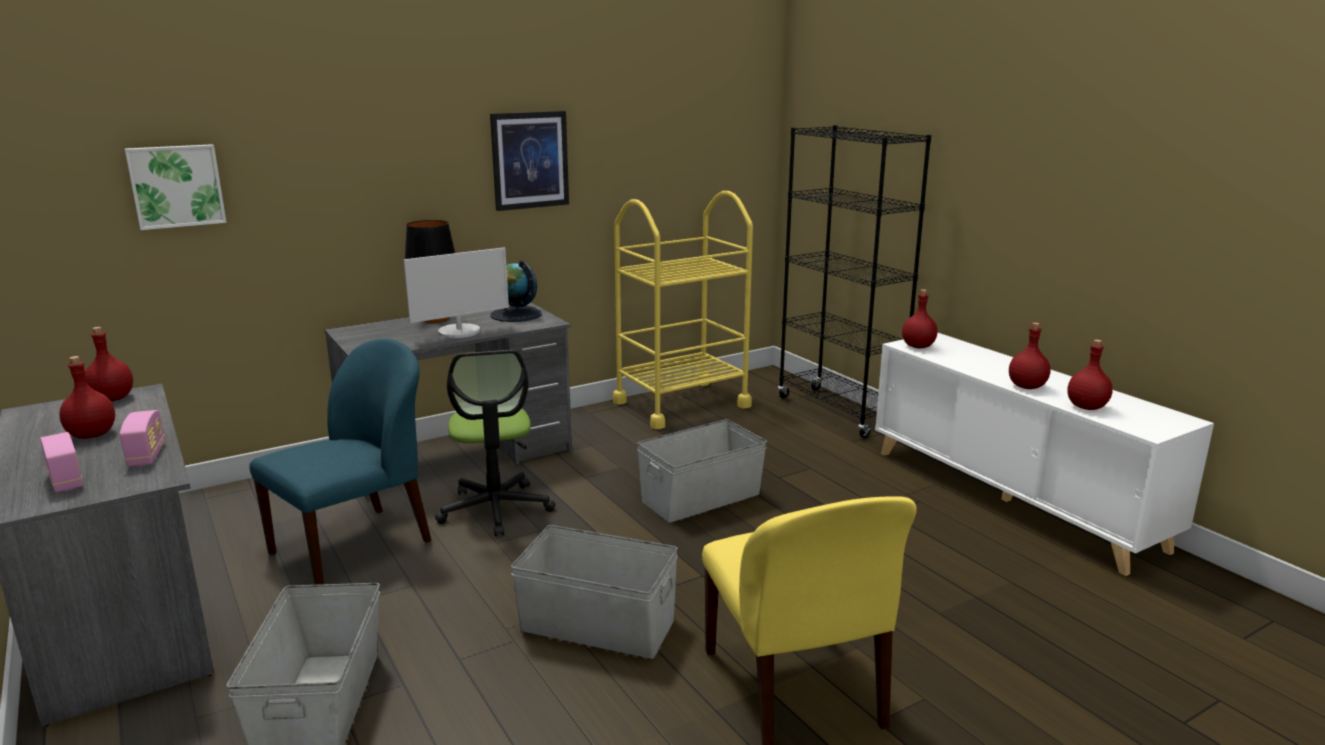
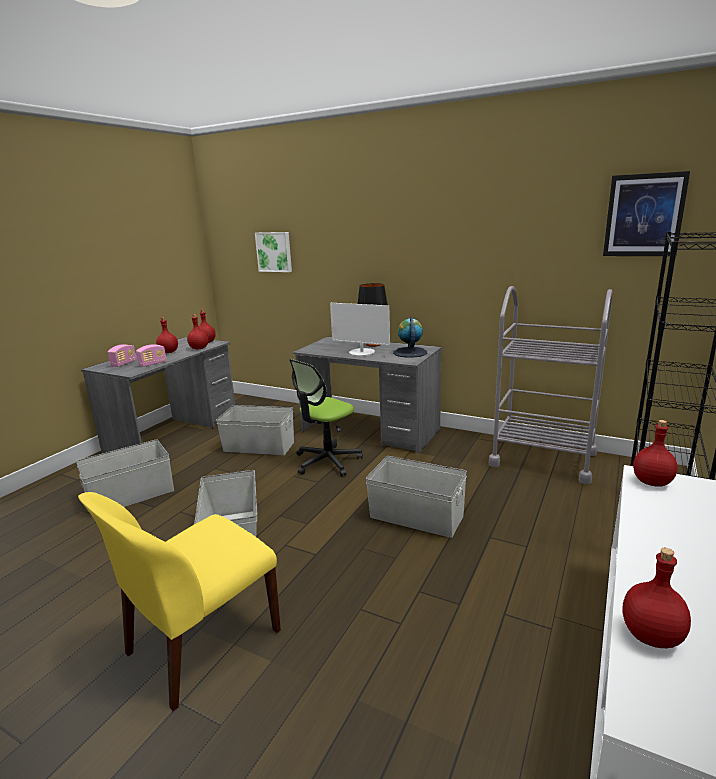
camera: 60 degrees right, 0 degrees up
(354, 546) = (259, 447): blue chair -> grey storage box
(530, 160) = (455, 251): picture -> picture (644, 215)
(681, 404) = (543, 459): yellow cart -> grey cart
(1026, 386) = (648, 573): red bottle -> red bottle (199, 348)

